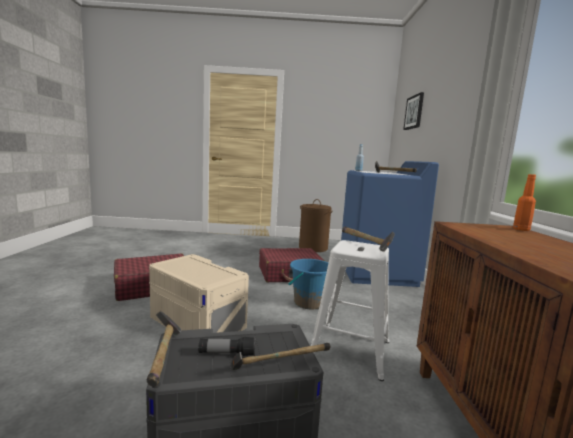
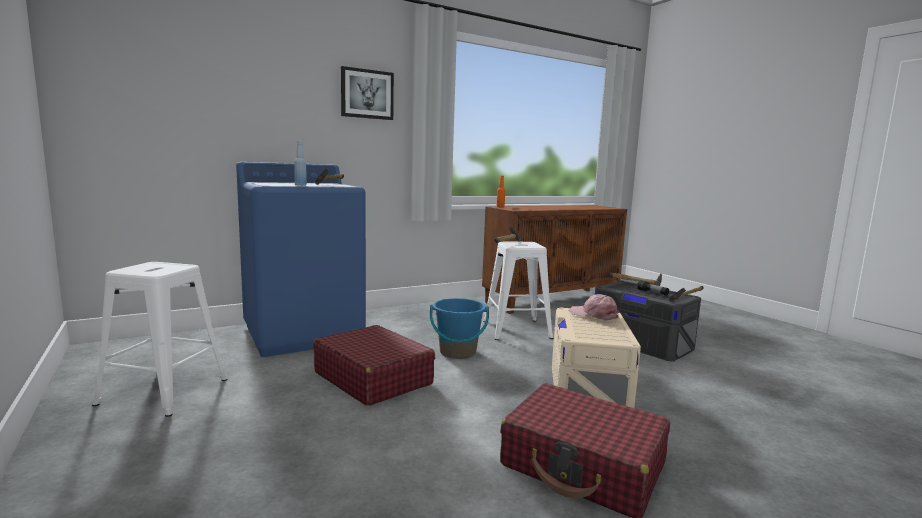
camera: 120 degrees left, 0 degrees up
(212, 276) = (594, 314): none -> pink cap
(313, 248) = (164, 392): brown laundry basket -> white stool
(414, 112) = (195, 75): picture -> picture (367, 94)

